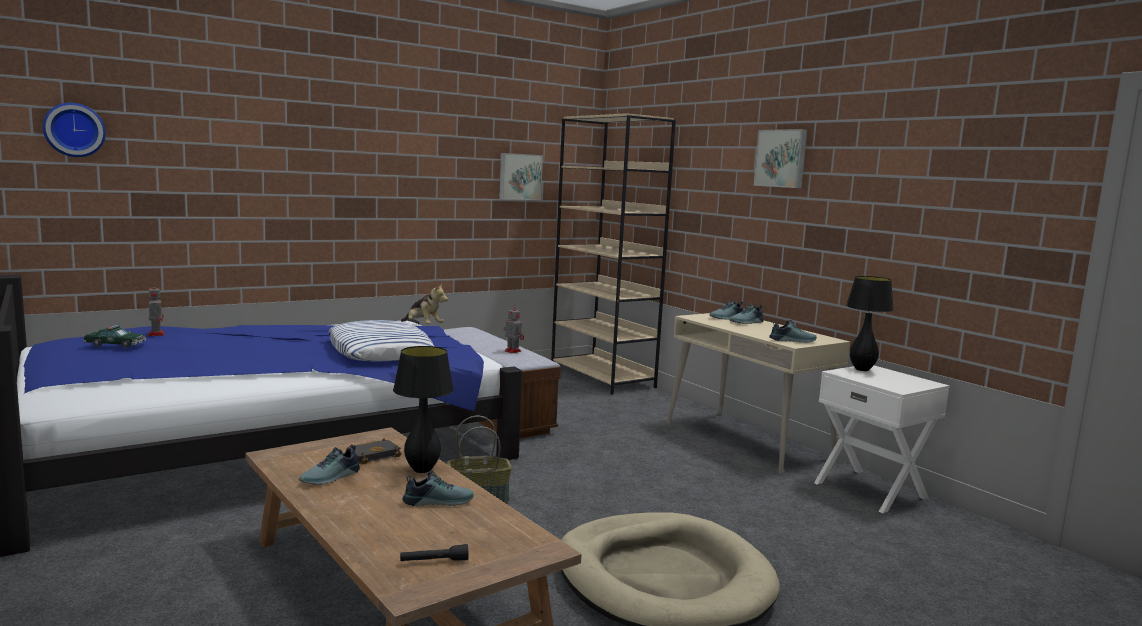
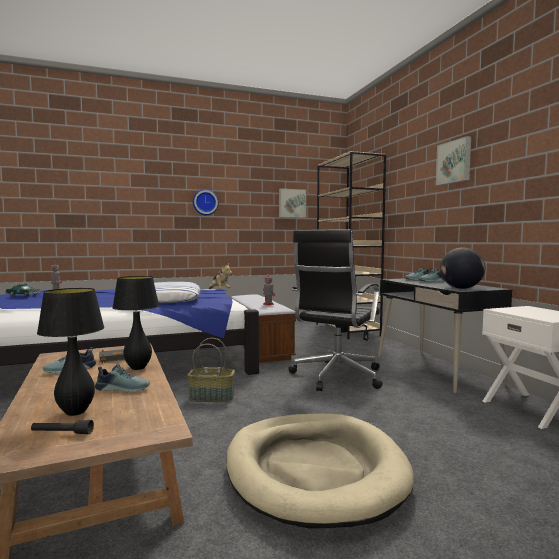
camera: 15 degrees right, 5 degrees down
(74, 130) = (23, 179): wall clock -> wall clock (205, 202)
(626, 458) = (336, 377): none -> black office chair
(747, 441) = (435, 369): beige desk -> black desk
(792, 340) = (461, 288): shoe -> globe
(861, 369) = (520, 308): black table lamp -> black table lamp (75, 412)

